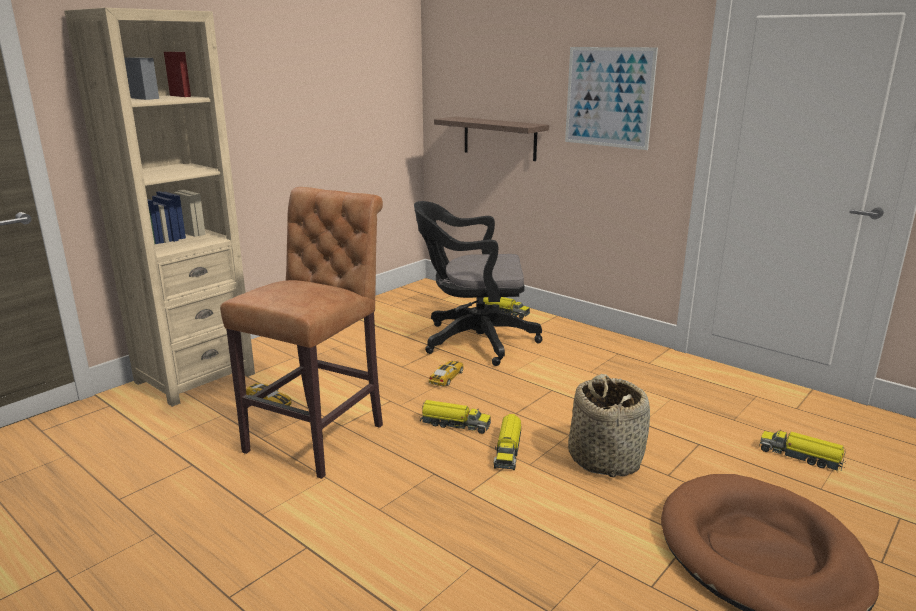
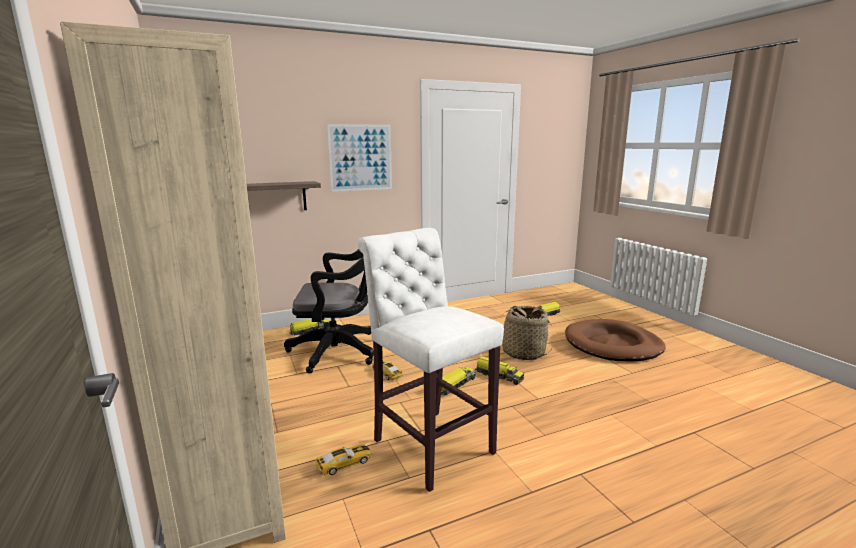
camera: 65 degrees left, 5 degrees down
(320, 435) = (429, 443): brown stool -> white stool
(473, 341) = (340, 351): black office chair -> black office chair turned 120 degrees counterclockwise

